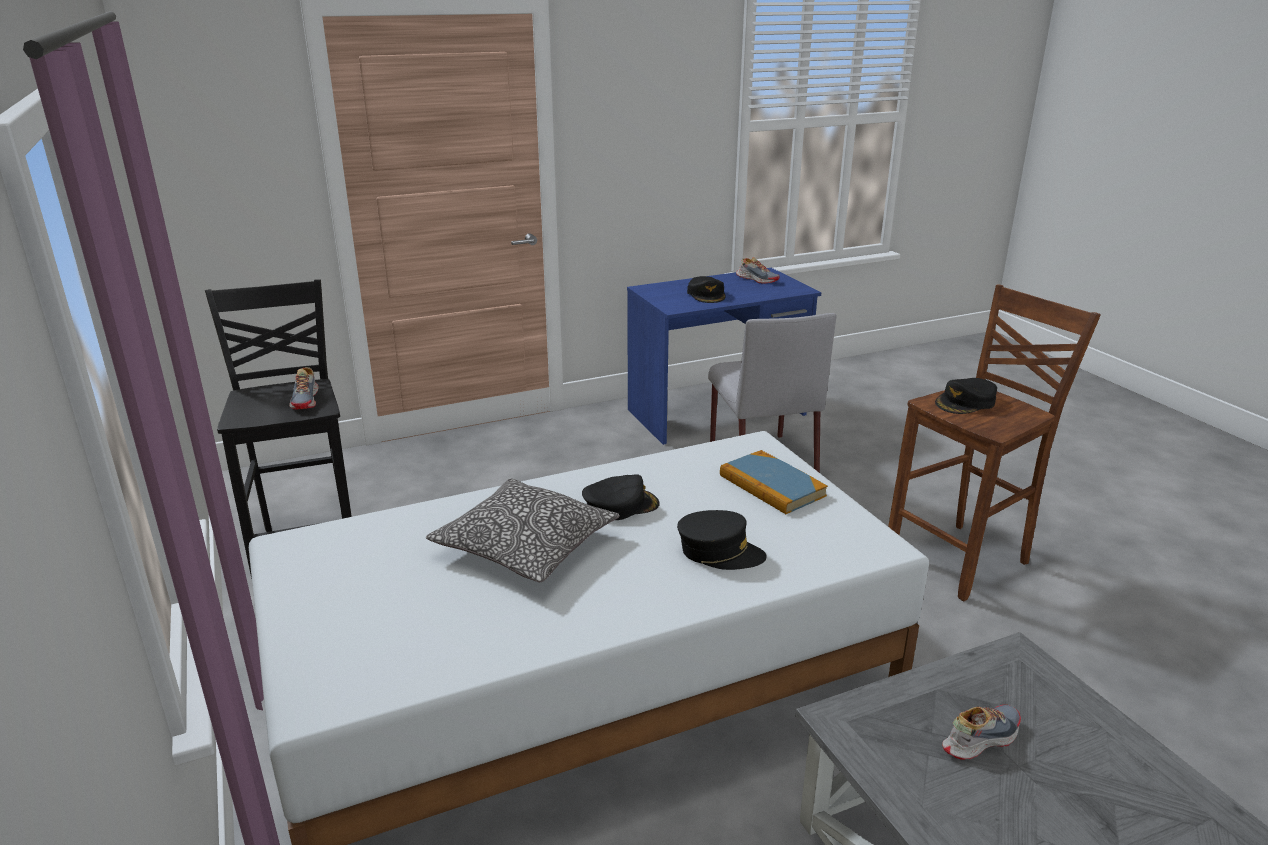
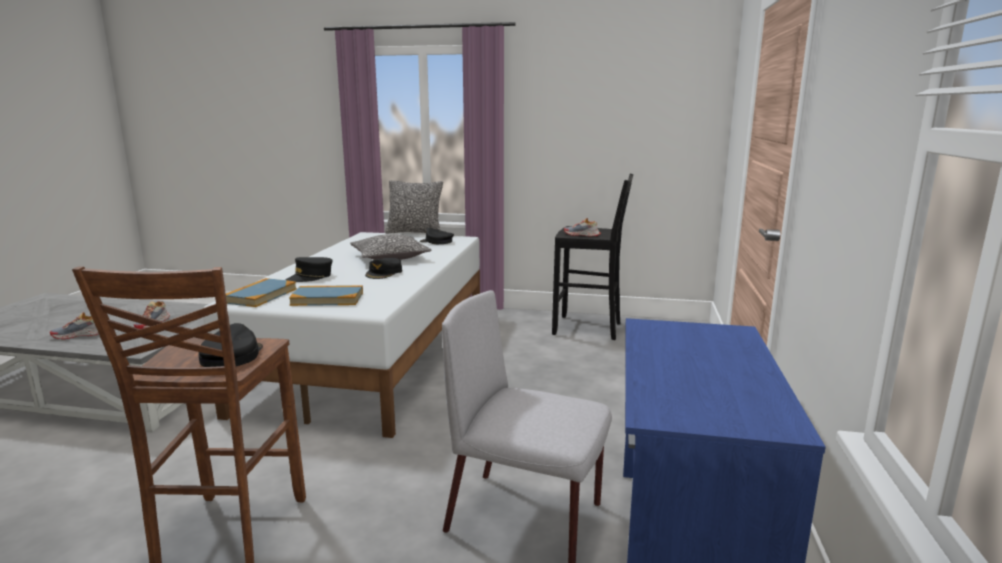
camera: 125 degrees right, 10 degrees down
(255, 632) = (415, 233): none -> pillow
(707, 295) = (682, 351): black cap -> black cap (436, 242)
(757, 279) = (740, 403): shoe -> shoe (80, 335)
(837, 538) = (261, 295): none -> book

